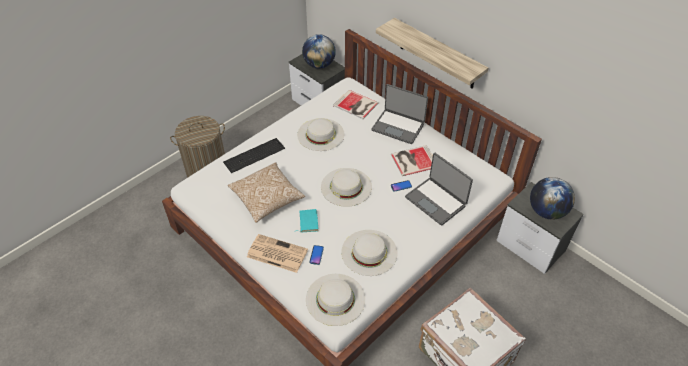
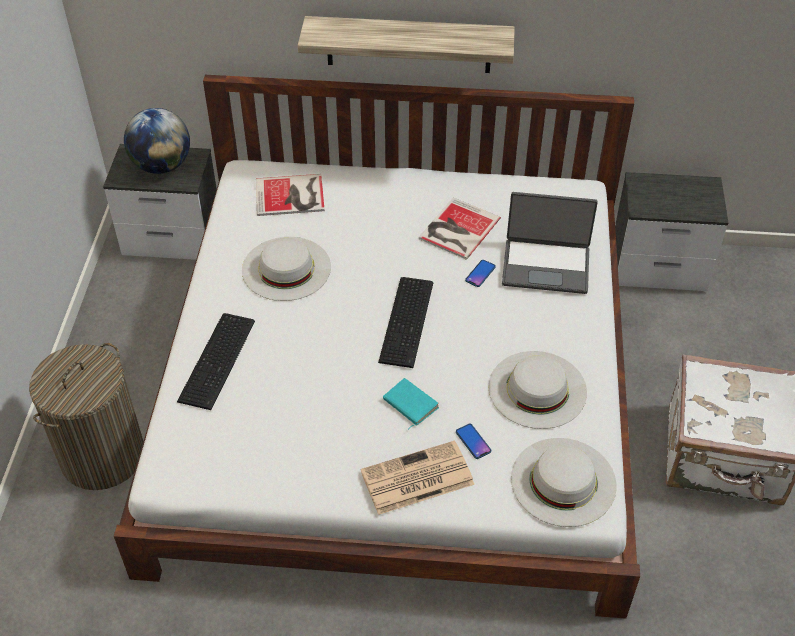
camera: 40 degrees left, 0 degrees up
(267, 198) = (312, 411): pillow -> none
(346, 187) = (409, 321): white hat -> keyboard
(398, 126) = (386, 193): laptop -> none
(546, 211) = (680, 199): globe -> none

